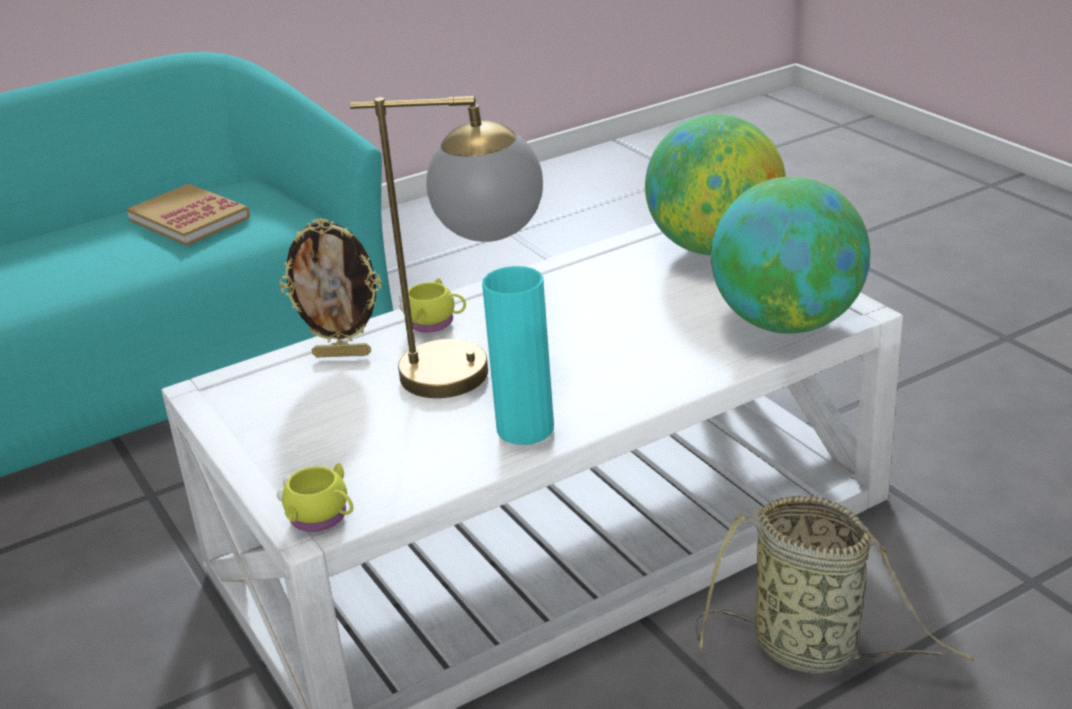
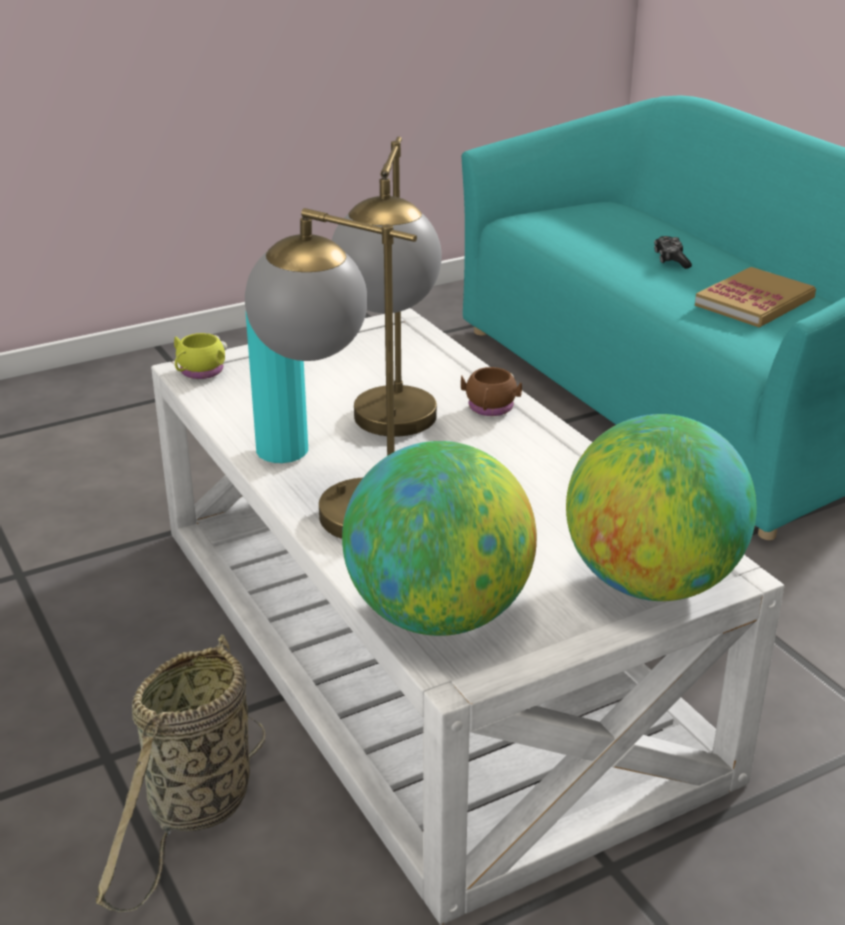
camera: 90 degrees right, 0 degrees up
(59, 257) = (671, 260): none -> game controller
(343, 354) = (441, 370): picture frame -> none
(435, 323) = (490, 409): yellow mug -> brown mug
(632, 385) = (336, 506): none -> table lamp

